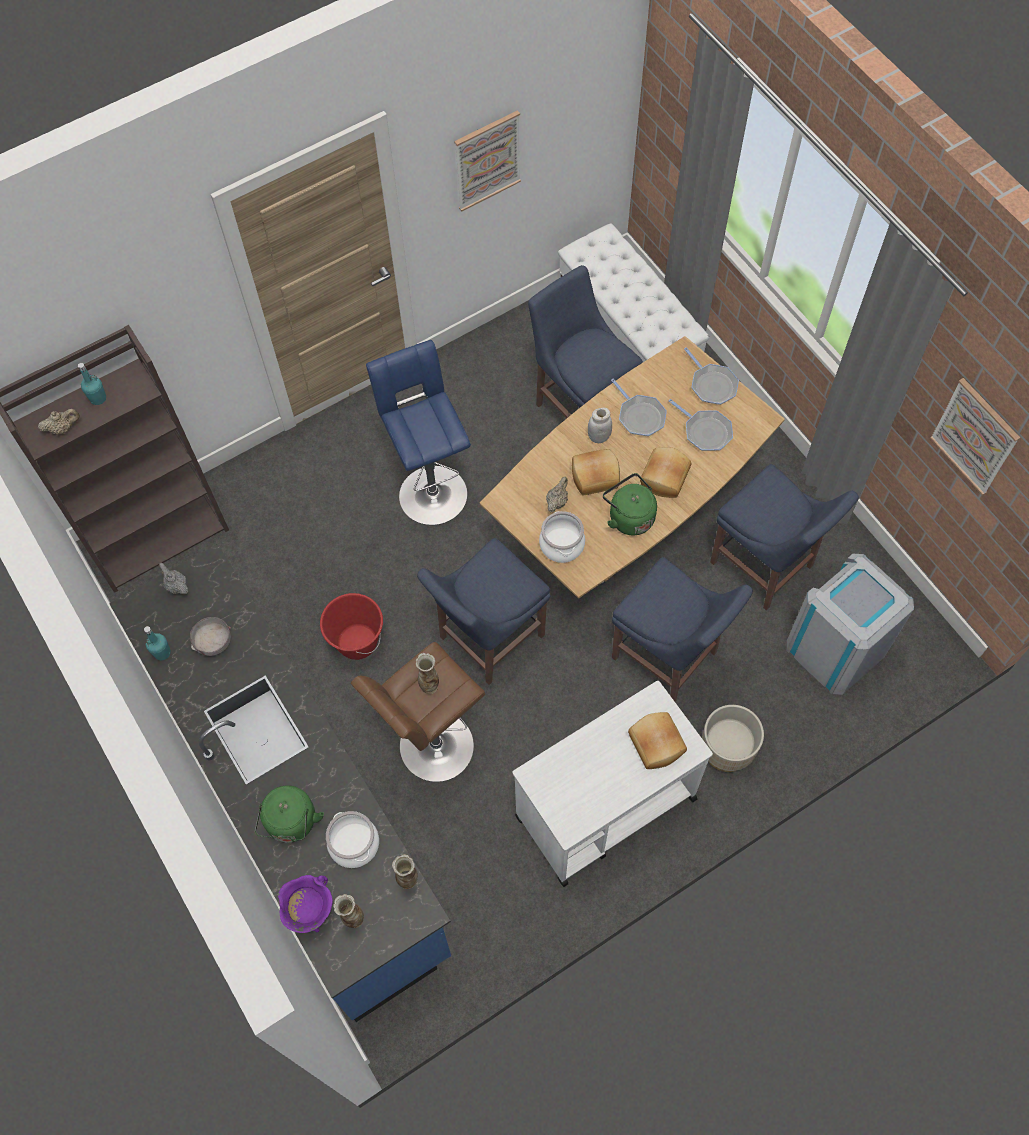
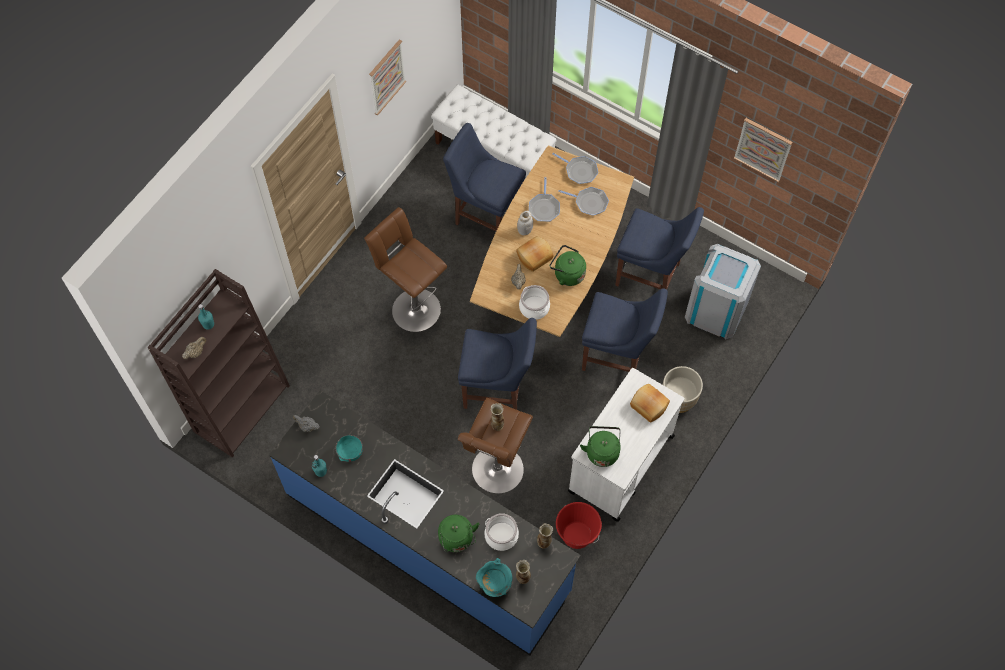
camera: 25 degrees left, 0 degrees up
(213, 641) = (350, 451): grey bowl -> turquoise bowl
(310, 910) = (494, 584): purple cooking pot -> turquoise cooking pot
(357, 642) = (413, 425): red bucket -> red bucket (576, 535)
(430, 491) = (413, 308): blue stool -> brown stool
(487, 639) = (497, 389): blue chair -> blue chair turned 105 degrees counterclockwise
(559, 781) = (602, 451): none -> green kettle
(640, 416) = (544, 208): frying pan -> frying pan turned 60 degrees clockwise
(663, 477) = (577, 241): bread -> none

